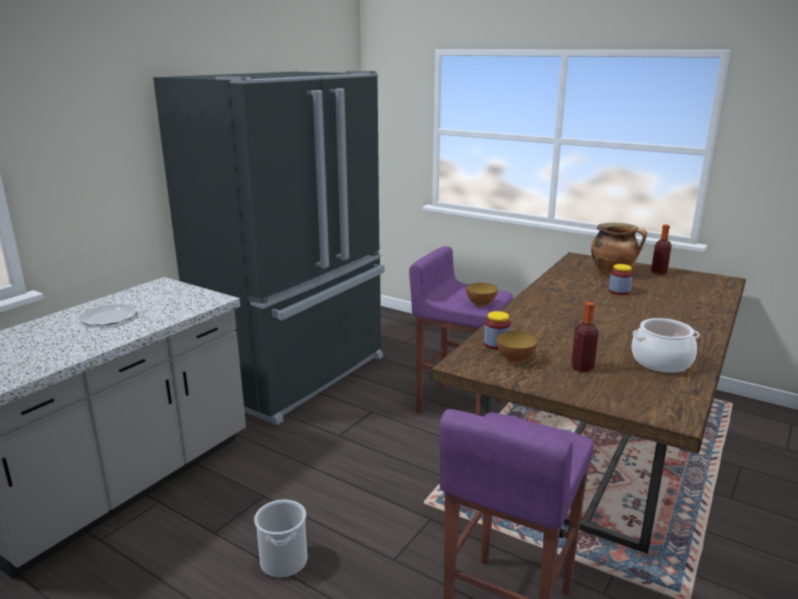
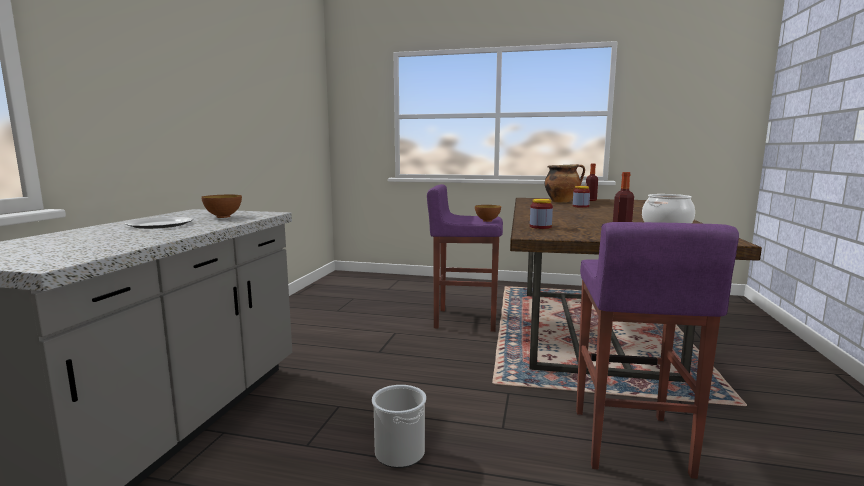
camera: 20 degrees left, 10 degrees down
(297, 375) = (308, 318): black fridge -> none
(515, 360) = (568, 231): bowl -> bowl (223, 217)

